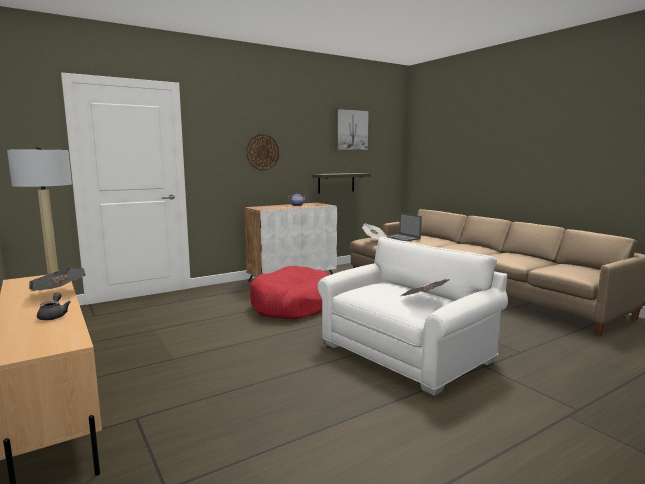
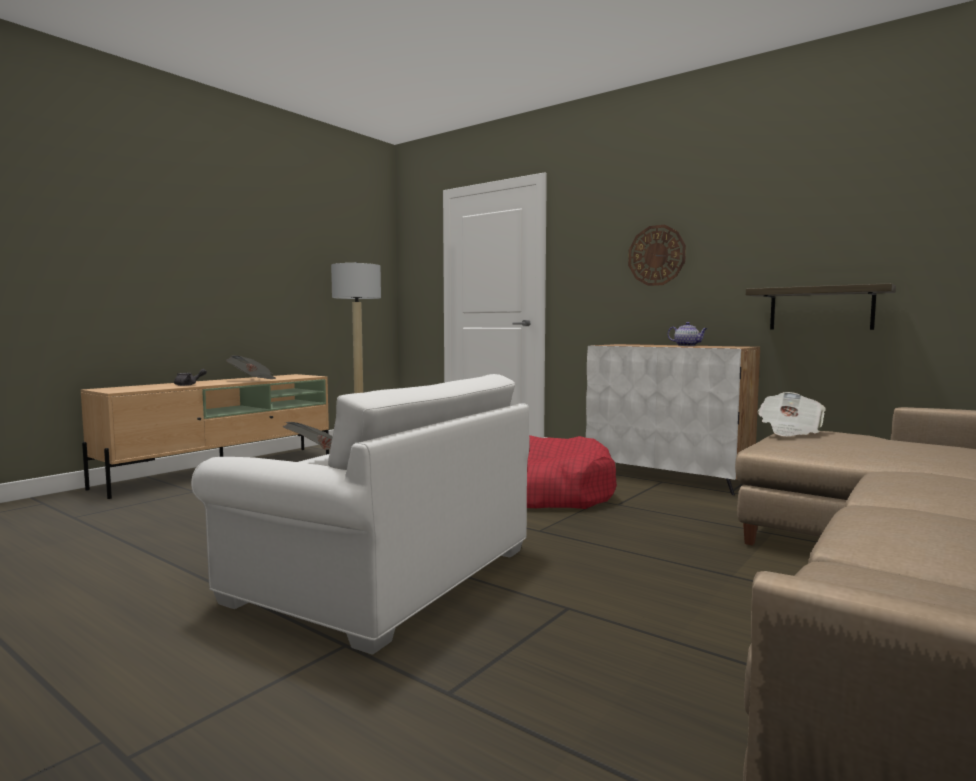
camera: 70 degrees right, 5 degrees down
(351, 130) = (874, 187): picture -> none
(402, 238) = (874, 441): laptop -> none

